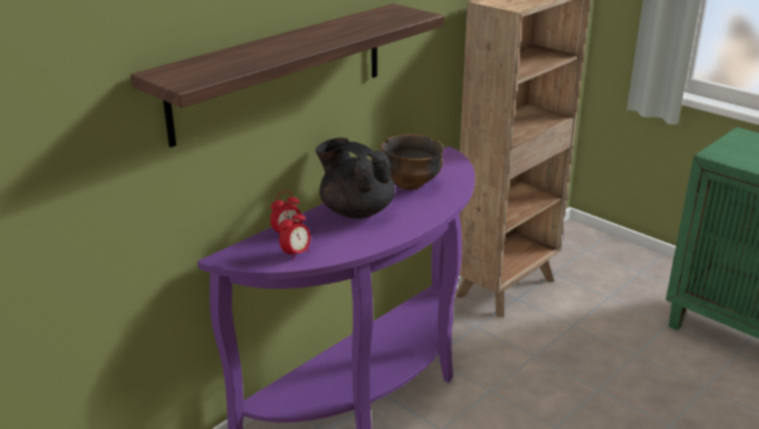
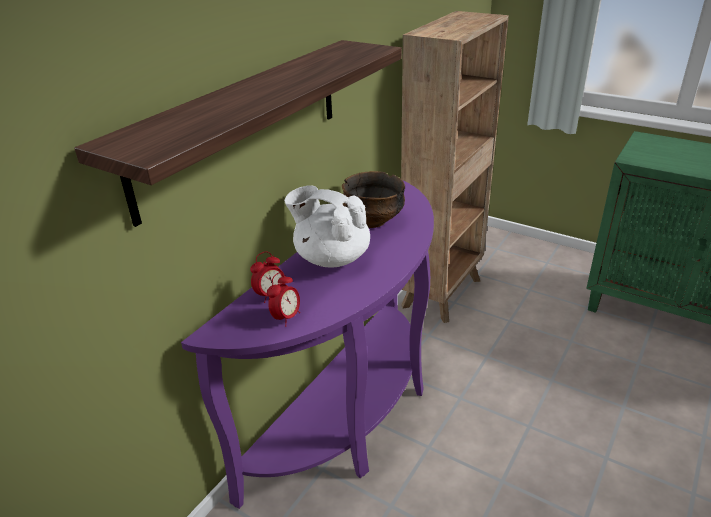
camera: 10 degrees left, 5 degrees up
(356, 211) = (331, 258): black teapot -> white teapot

